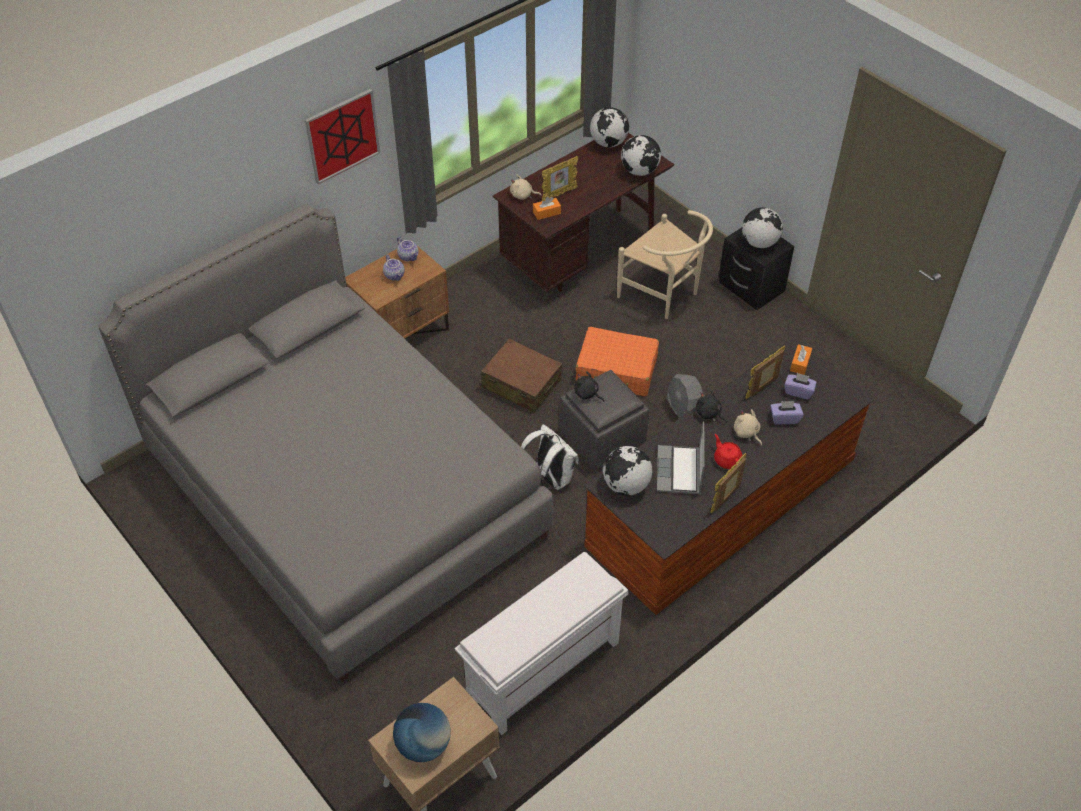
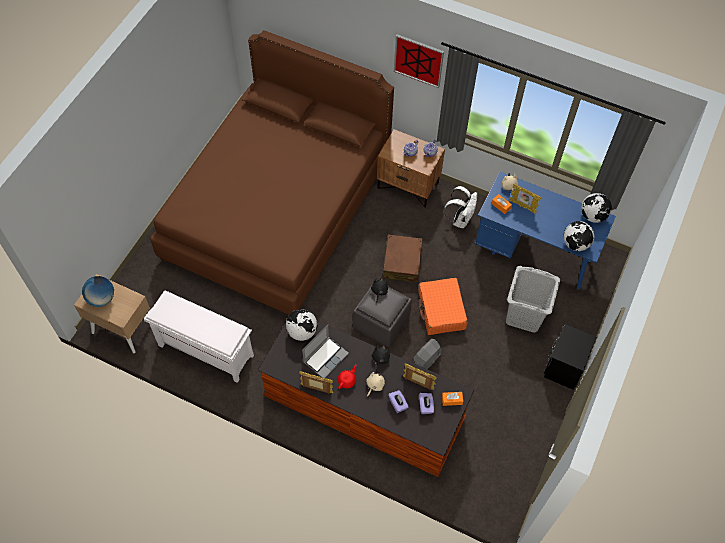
camera: 65 degrees right, 10 degrees up
(345, 494) = (277, 209): grey bed -> brown bed
(550, 478) = (337, 305): white backpack -> white backpack (460, 219)
(581, 254) = (534, 253): brown desk -> blue desk
(664, 295) = (524, 315): beige chair -> grey laundry basket
(679, 472) = (325, 357): laptop -> laptop turned 150 degrees clockwise
(759, 243) = (573, 347): globe -> none

